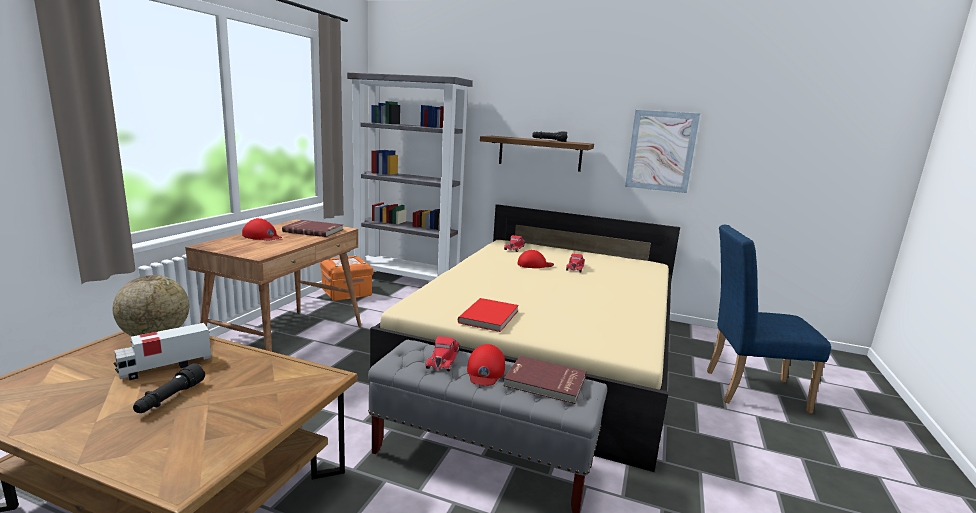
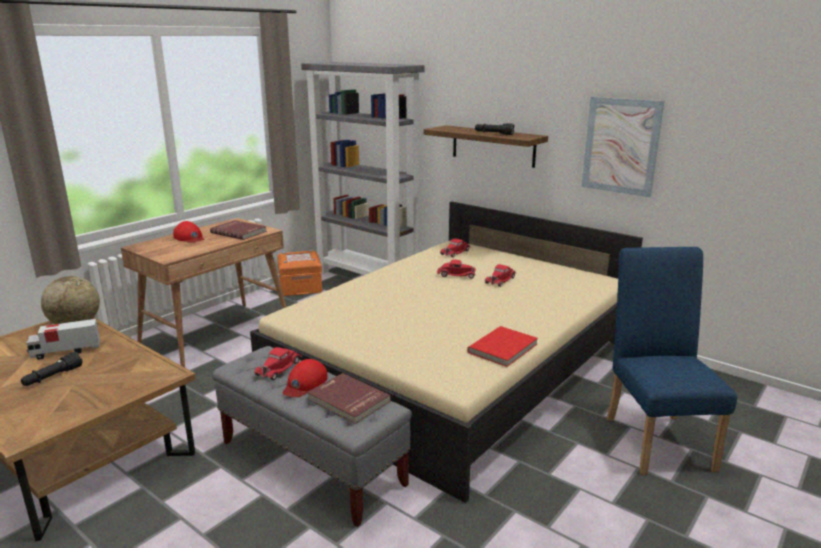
camera: 20 degrees right, 5 degrees up
(490, 317) = (350, 331): red book -> red book (504, 349)
(534, 264) = (456, 274): red cap -> red toy car
(747, 389) = (656, 437): blue chair -> blue chair turned 60 degrees clockwise

